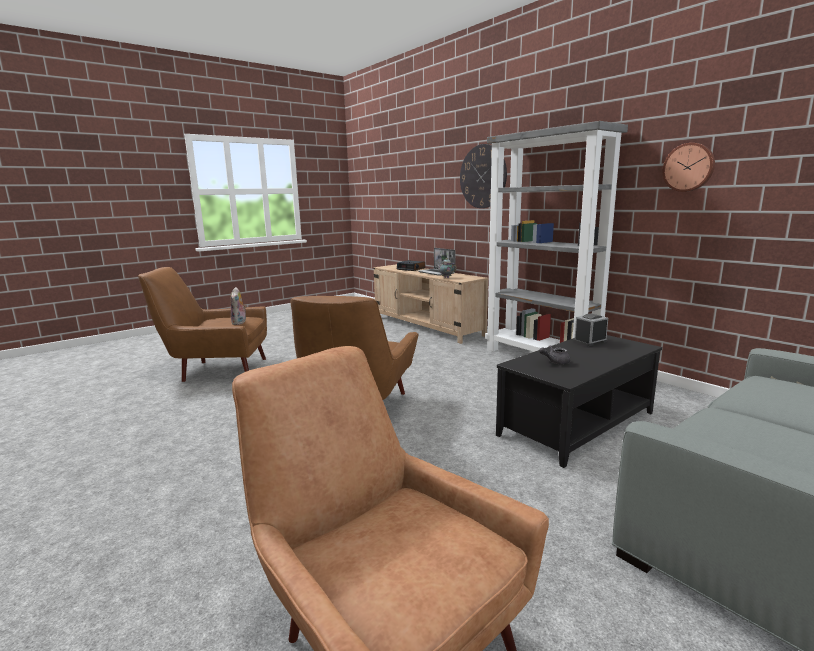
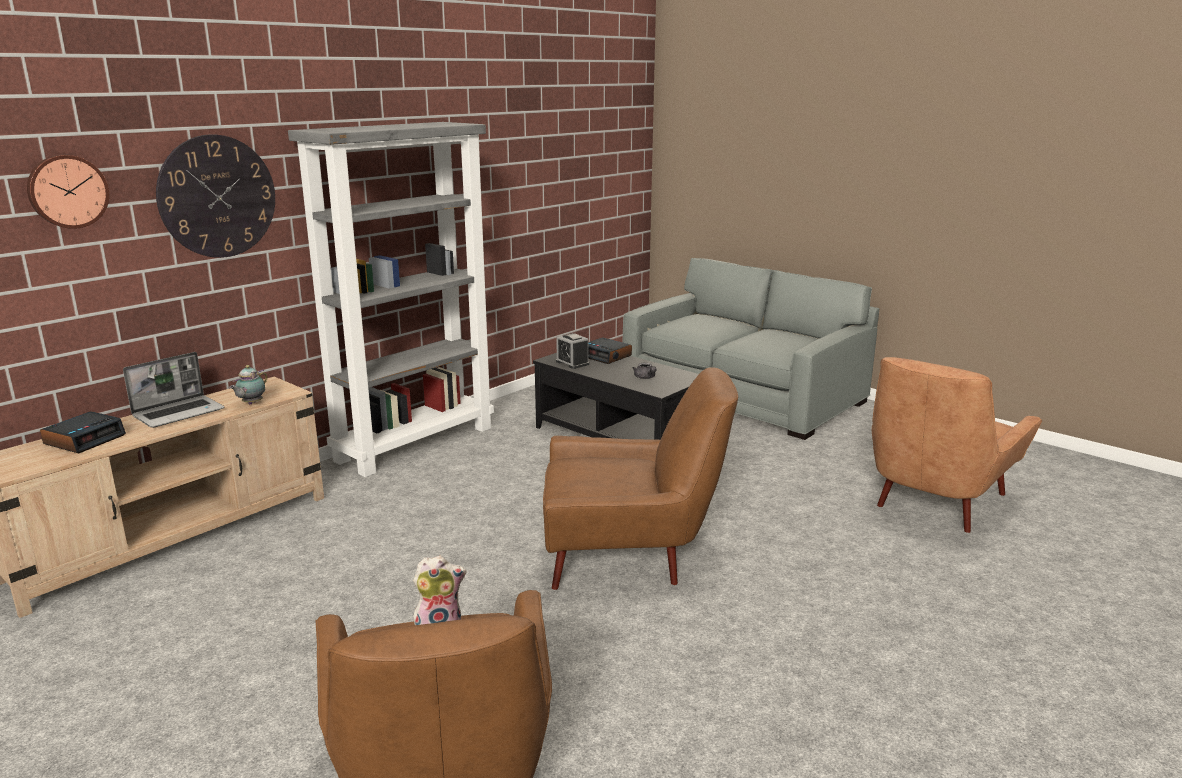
camera: 100 degrees left, 5 degrees up
(620, 352) = (606, 356): none -> alarm clock
(689, 167) = (497, 170): wall clock -> wall clock (67, 191)

